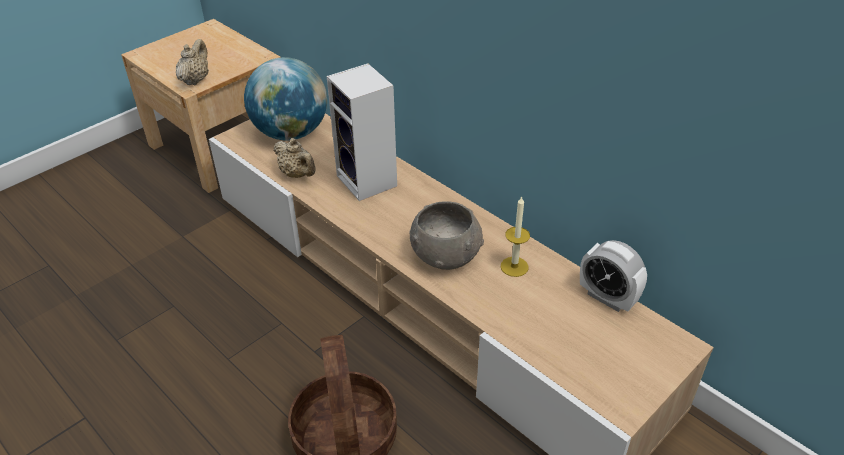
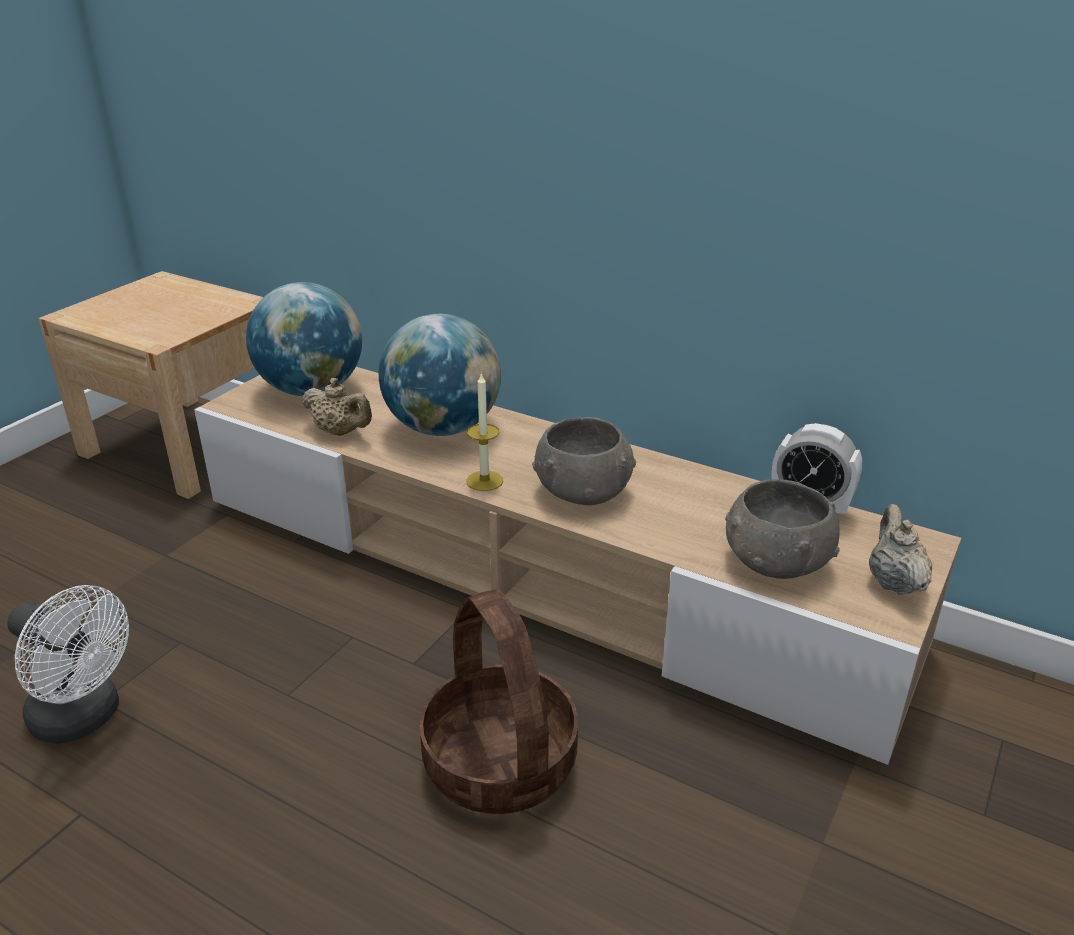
camera: 15 degrees left, 10 degrees down
(103, 350) = (85, 718): none -> white fan
(195, 80) = (163, 334): beige teapot -> beige teapot (893, 582)
(369, 182) = (443, 428): speaker -> globe
(514, 266) = (678, 491): candle -> candle (484, 481)
(558, 341) = (775, 561): none -> grey bowl

